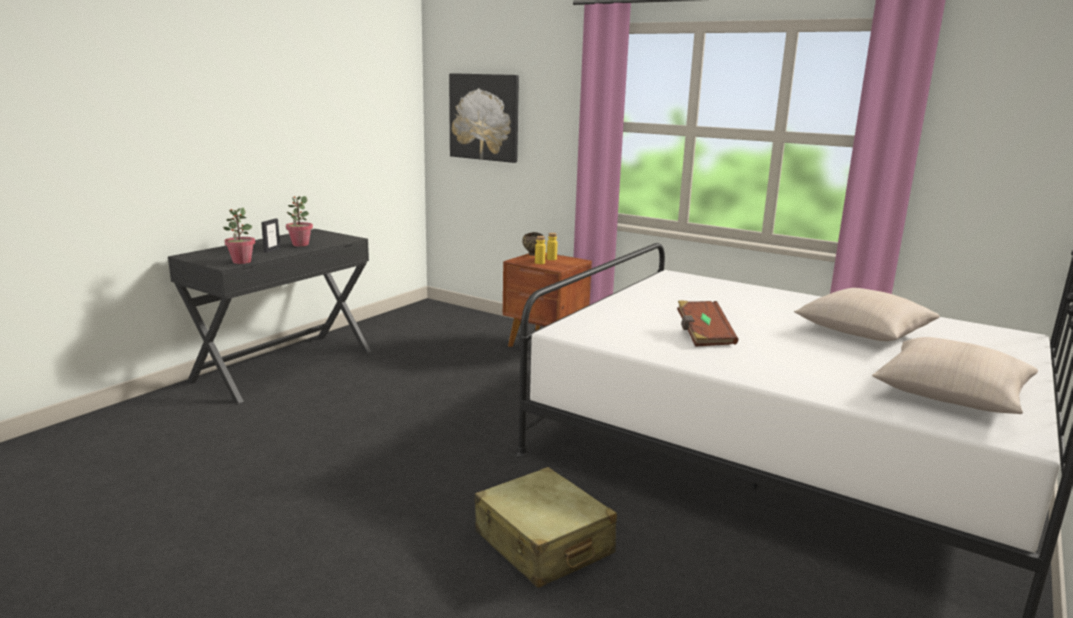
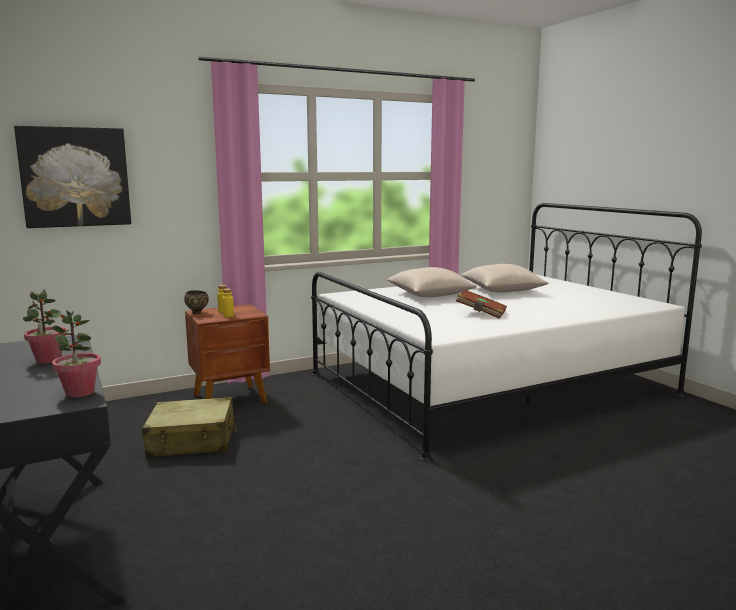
camera: 60 degrees left, 5 degrees down
(272, 249) = (43, 374): picture frame -> none
(543, 544) = (566, 483): beige suitcase -> beige suitcase (192, 441)
(951, 395) = (604, 300): beige pillow -> beige pillow (430, 295)

